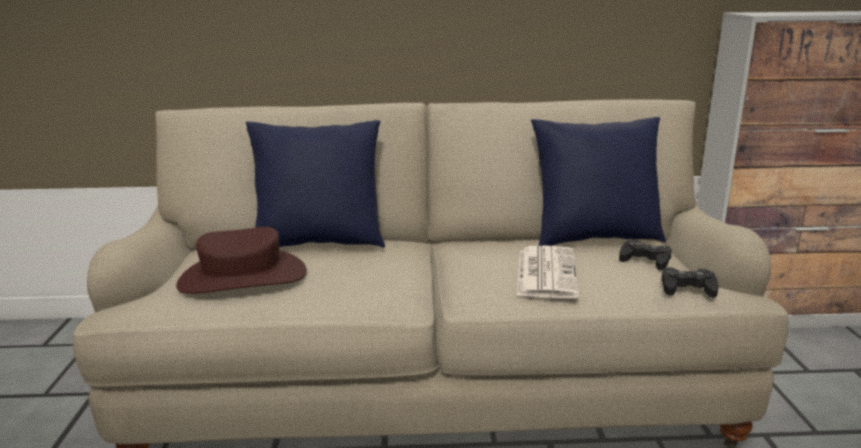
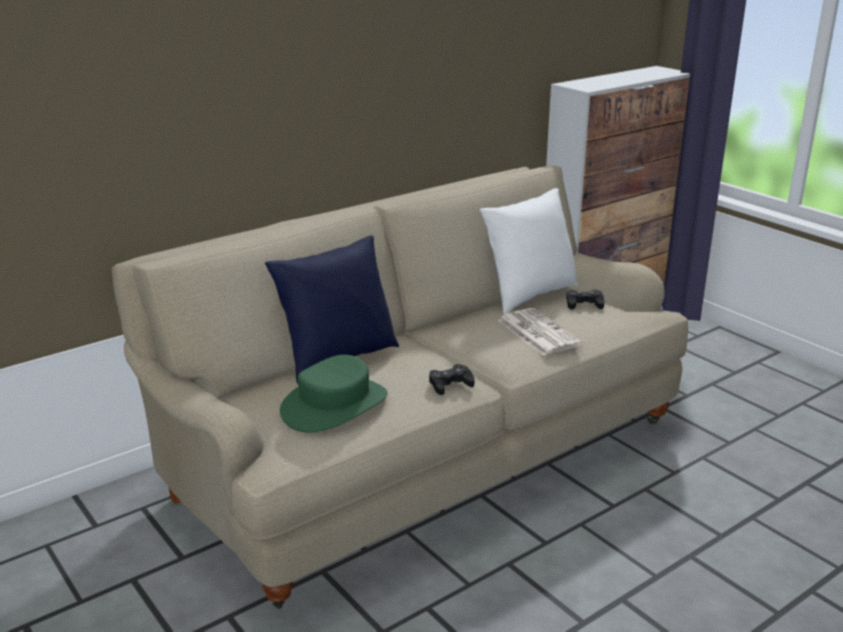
camera: 35 degrees left, 5 degrees up
(242, 278) = (335, 405): brown hat -> green hat
(594, 238) = (528, 295): blue pillow -> white pillow
(687, 289) = (630, 318): black game controller -> black game controller (450, 384)

